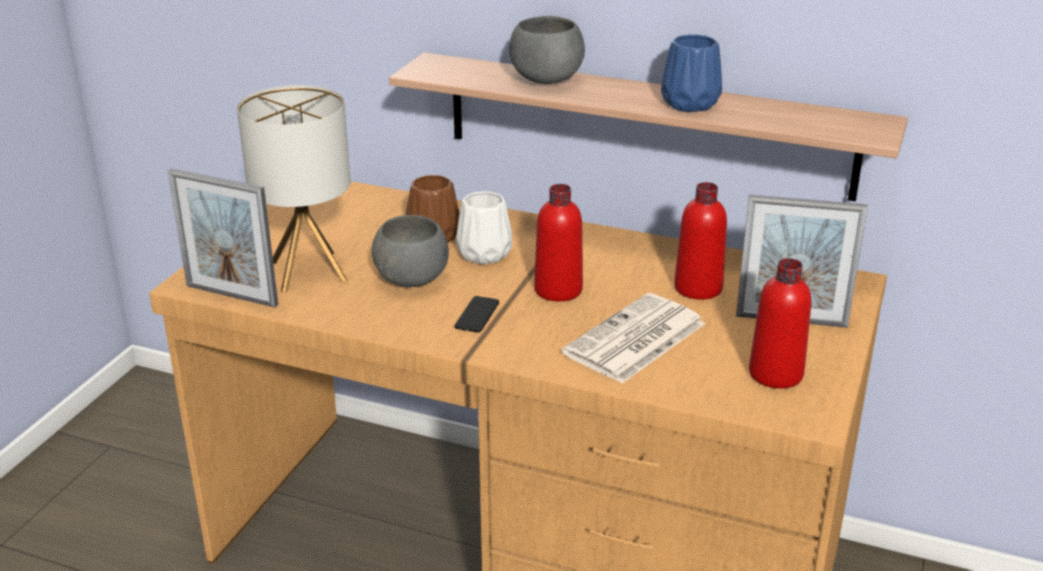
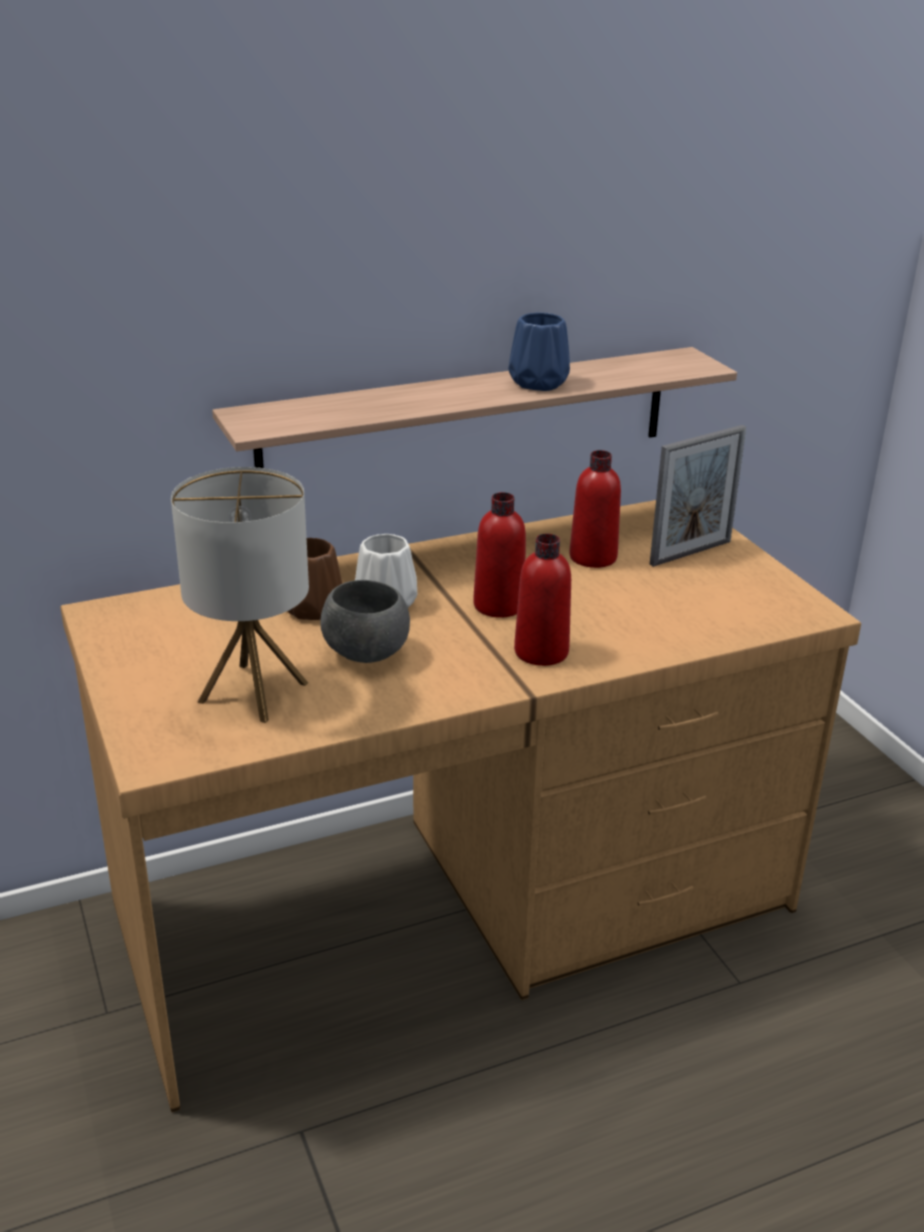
camera: 45 degrees left, 0 degrees up
(231, 295) = (219, 750): picture frame -> none
(477, 315) = (474, 656): phone -> none
(547, 80) = (386, 399): grey bowl -> none
(634, 340) = (621, 617): newspaper -> none
(775, 374) = (746, 595): red bottle -> red bottle (541, 652)

